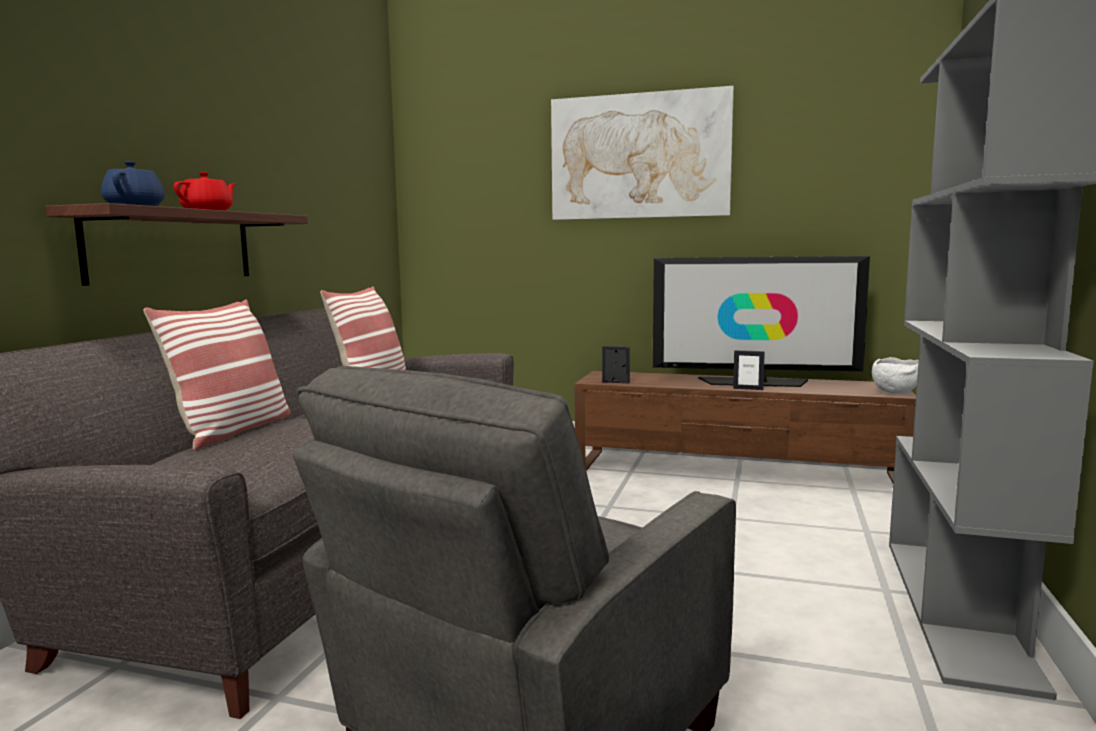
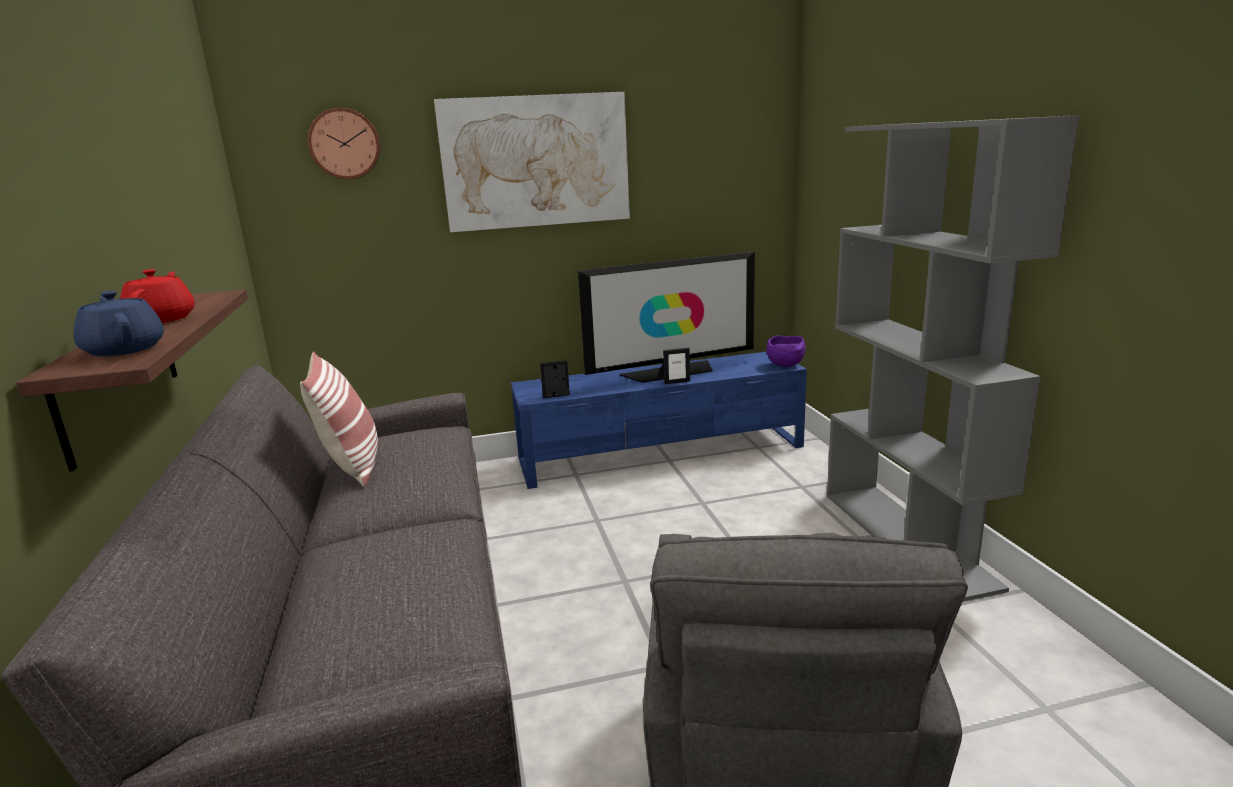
camera: 30 degrees left, 10 degrees up
(233, 431) = (323, 589): pillow -> none
(478, 140) = (345, 144): none -> wall clock
(736, 473) = (662, 453): brown tv stand -> blue tv stand
(897, 393) = (786, 365): white bowl -> purple bowl

